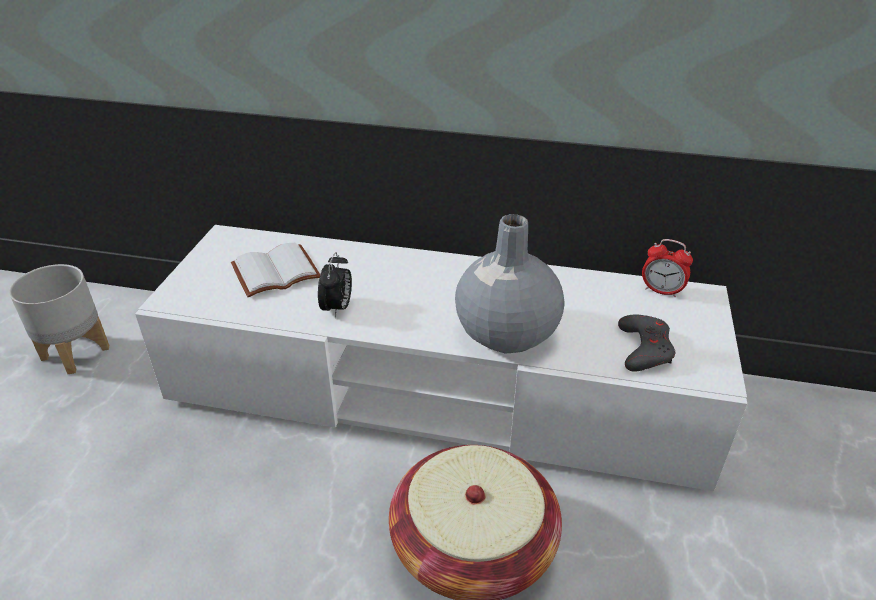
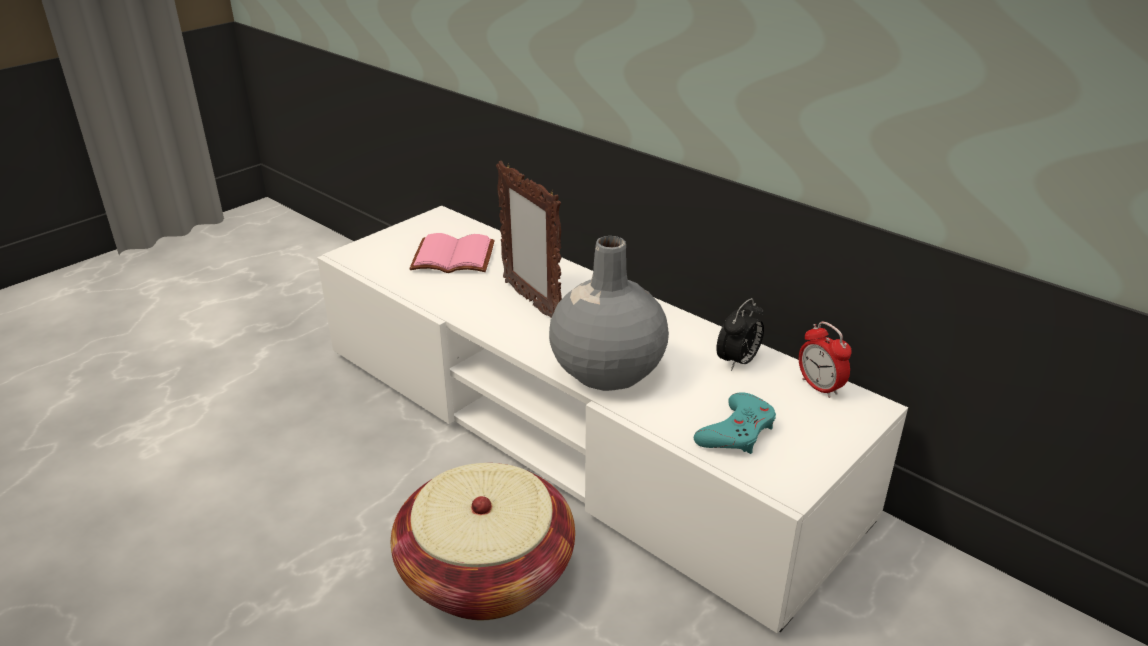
camera: 30 degrees right, 5 degrees down
(76, 352) = (302, 293): grey planter -> none
(275, 274) = (451, 258): white book -> pink book
(337, 308) = (476, 301): alarm clock -> alarm clock (738, 362)
(386, 293) = (531, 302): none -> picture frame
(644, 348) = (737, 431): grey game controller -> turquoise game controller

